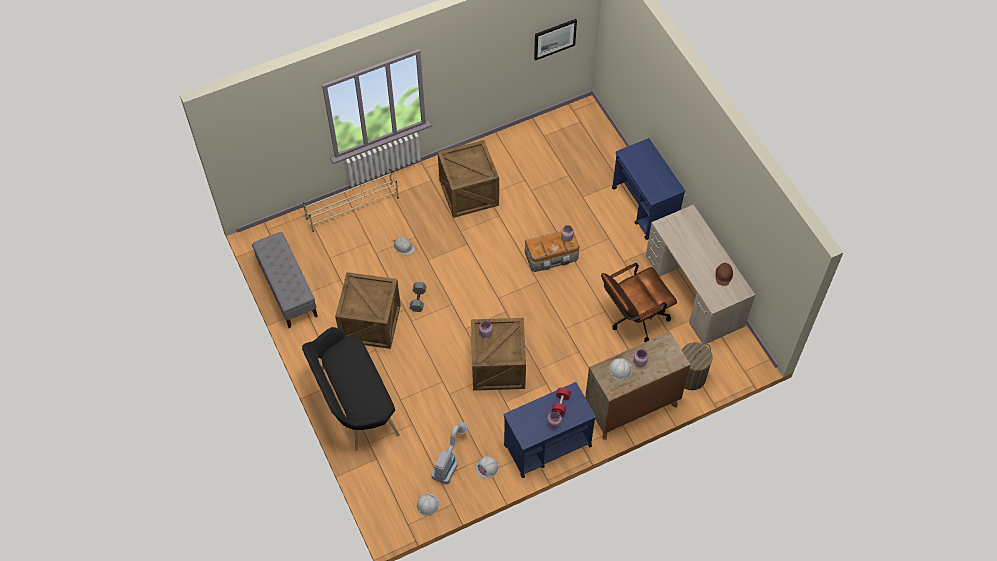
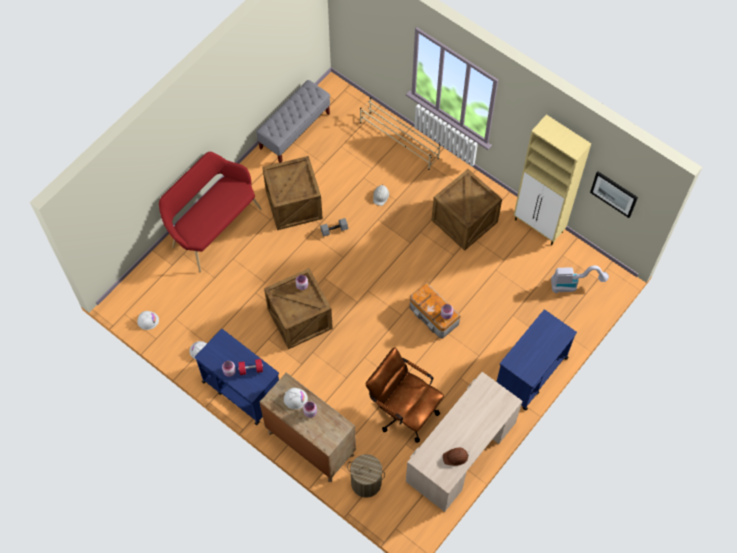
camera: 65 degrees right, 5 degrees up
(354, 404) = (213, 227): black bench -> red bench
(449, 461) = (193, 319): vacuum cleaner -> vacuum cleaner (573, 284)
(506, 140) = (539, 226): none -> beige cabinet

